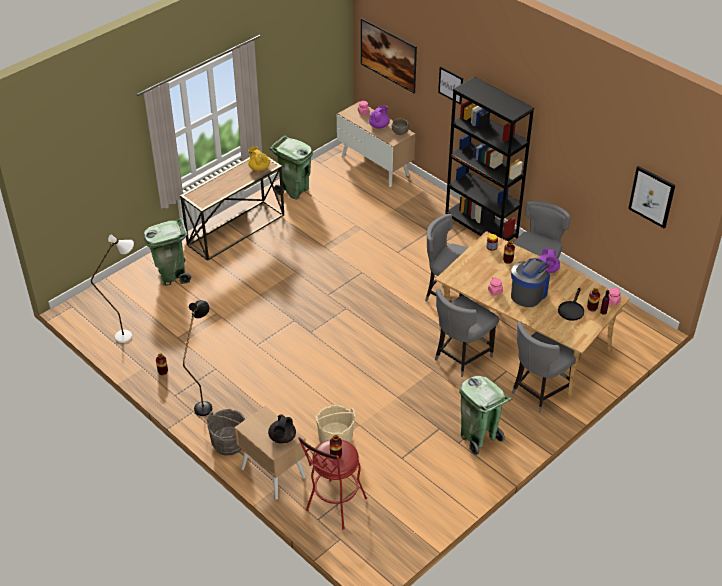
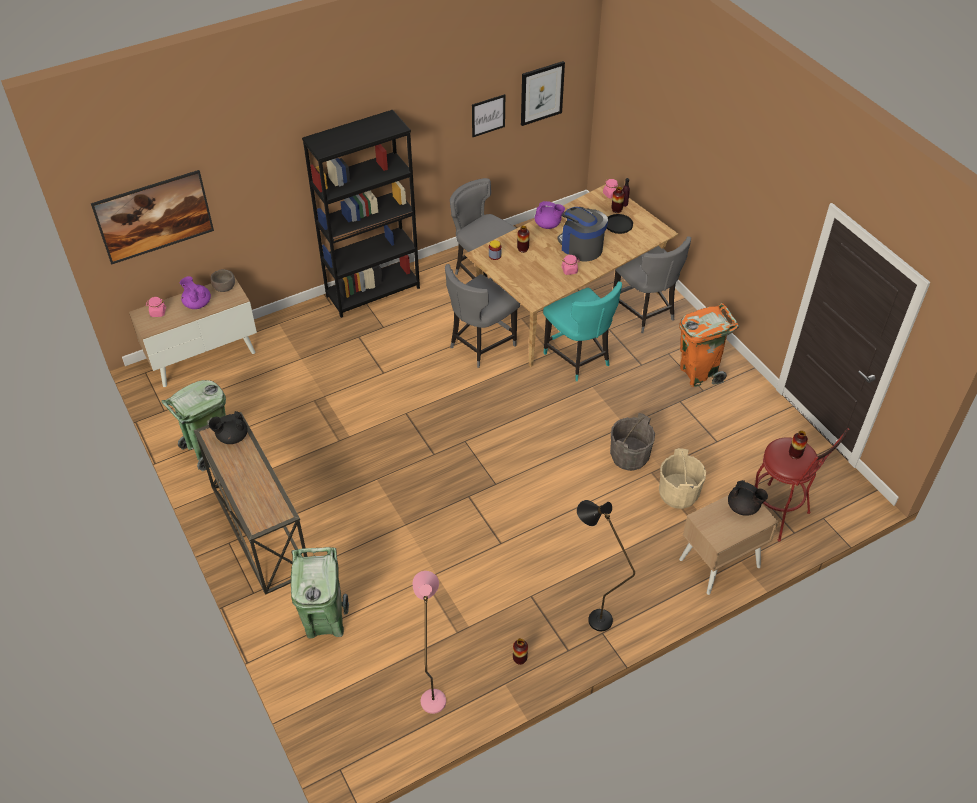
camera: 75 degrees left, 5 degrees up
(130, 335) = (432, 692): white floor lamp -> pink floor lamp
(229, 443) = (665, 601): grey bucket -> grey bucket (629, 456)
(259, 168) = (232, 437): yellow teapot -> black teapot
(450, 85) = (266, 176): picture -> picture (488, 115)
(461, 357) = (578, 359): grey chair -> turquoise chair
(479, 437) = (698, 373): green trash can -> orange trash can

